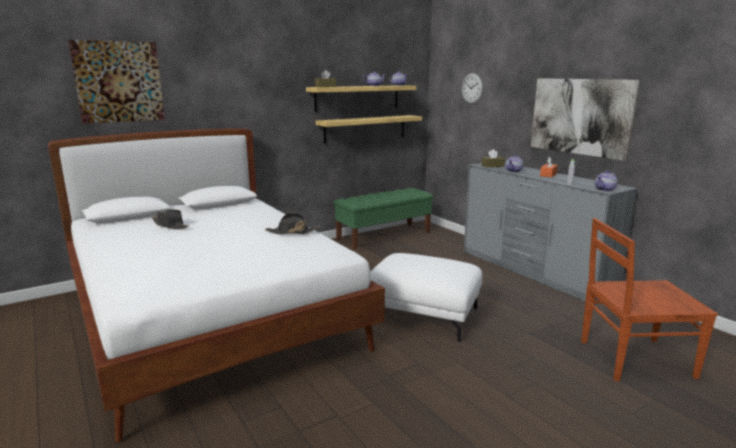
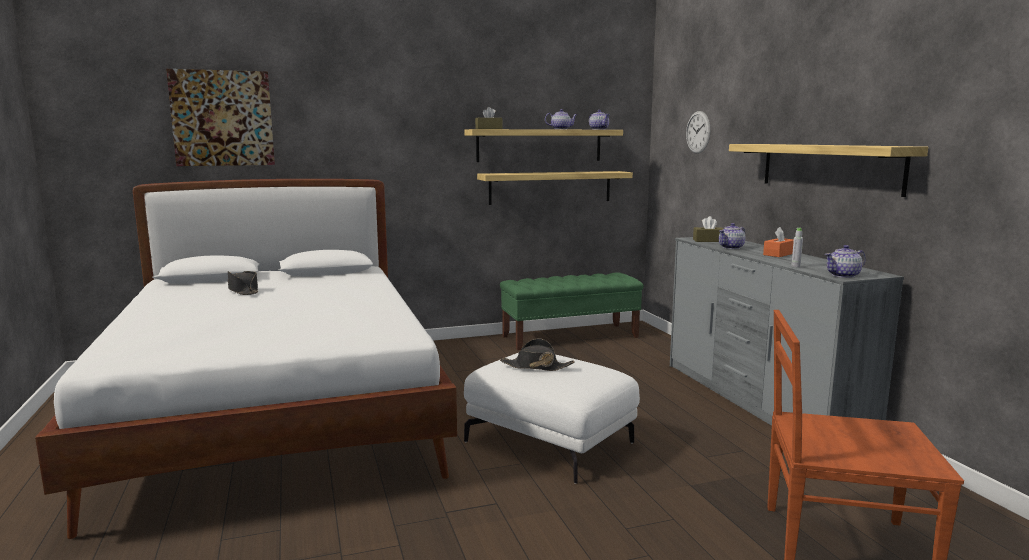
camera: 15 degrees right, 5 degrees down
(292, 232) = (373, 307): black hat -> black hat (536, 366)
(580, 116) = (828, 167): picture -> shelf

